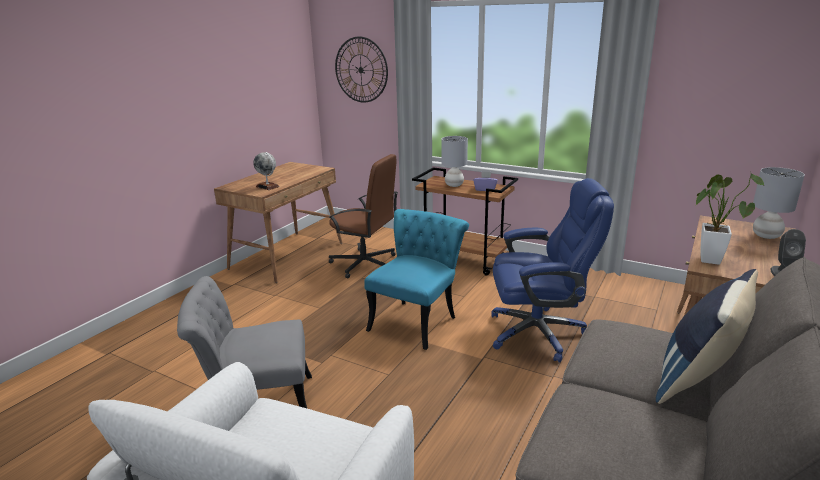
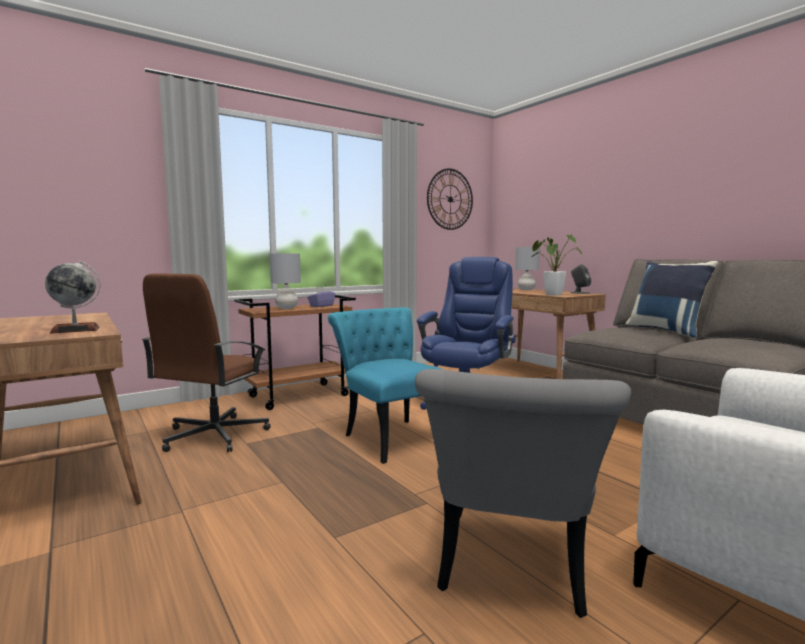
camera: 65 degrees left, 15 degrees down
(361, 70) = (86, 178): wall clock -> wall clock (450, 199)
(365, 264) = (213, 435): brown office chair -> brown office chair turned 150 degrees clockwise

